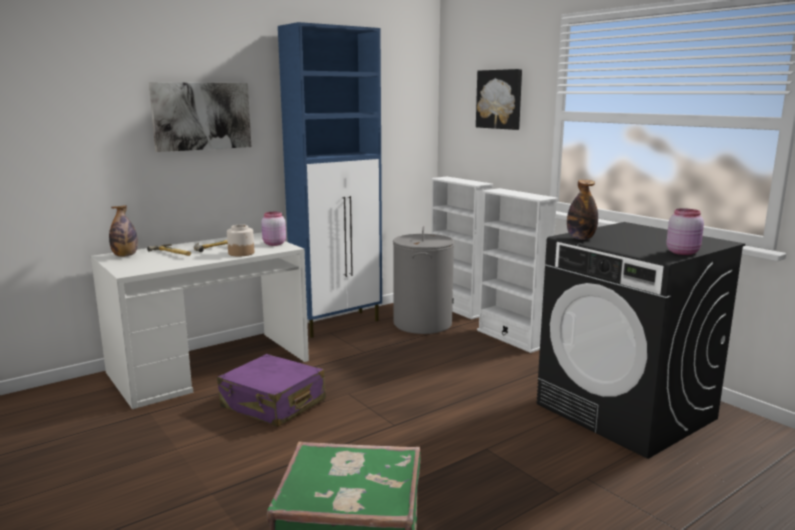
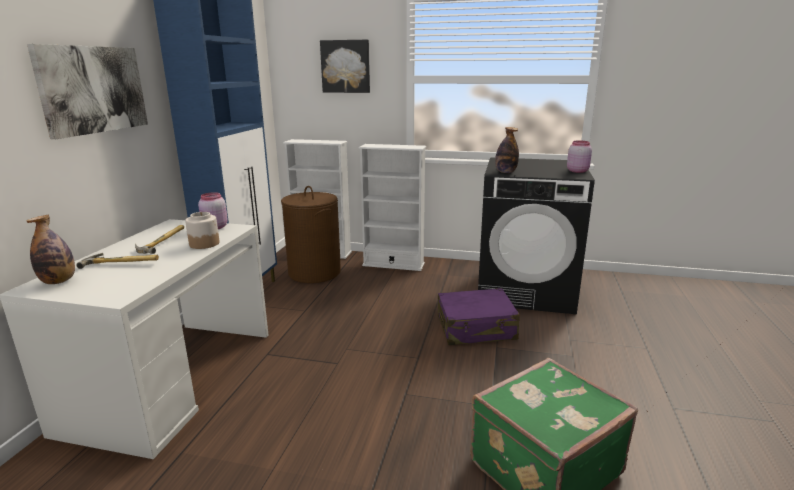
camera: 40 degrees left, 5 degrees up
(273, 404) = (298, 385): purple suitcase -> purple suitcase (476, 328)
(422, 323) = (314, 272): grey laundry basket -> brown laundry basket

